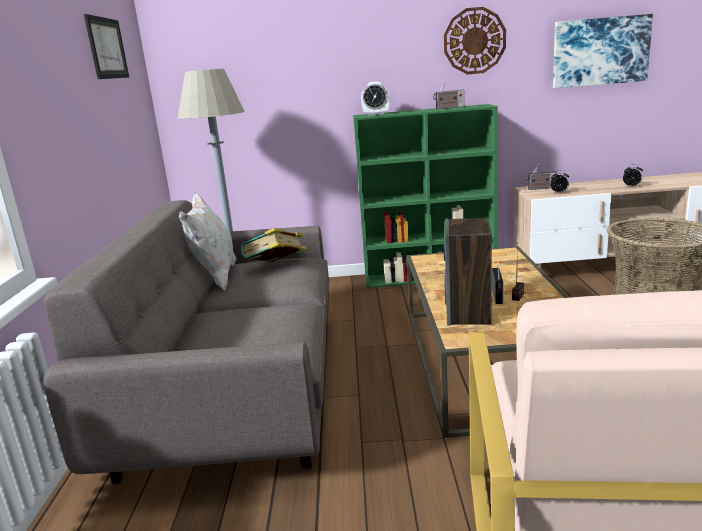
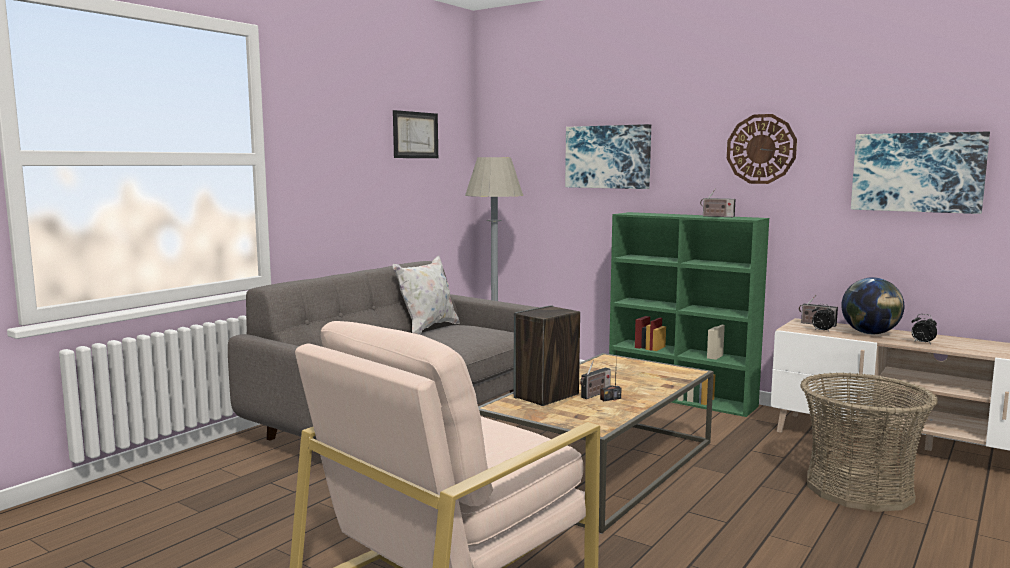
camera: 35 degrees right, 10 degrees down
(276, 268) = (473, 332): book -> none
(320, 60) = (608, 157): none -> picture
(376, 114) = (641, 213): alarm clock -> none
(588, 187) = (870, 333): none -> globe

